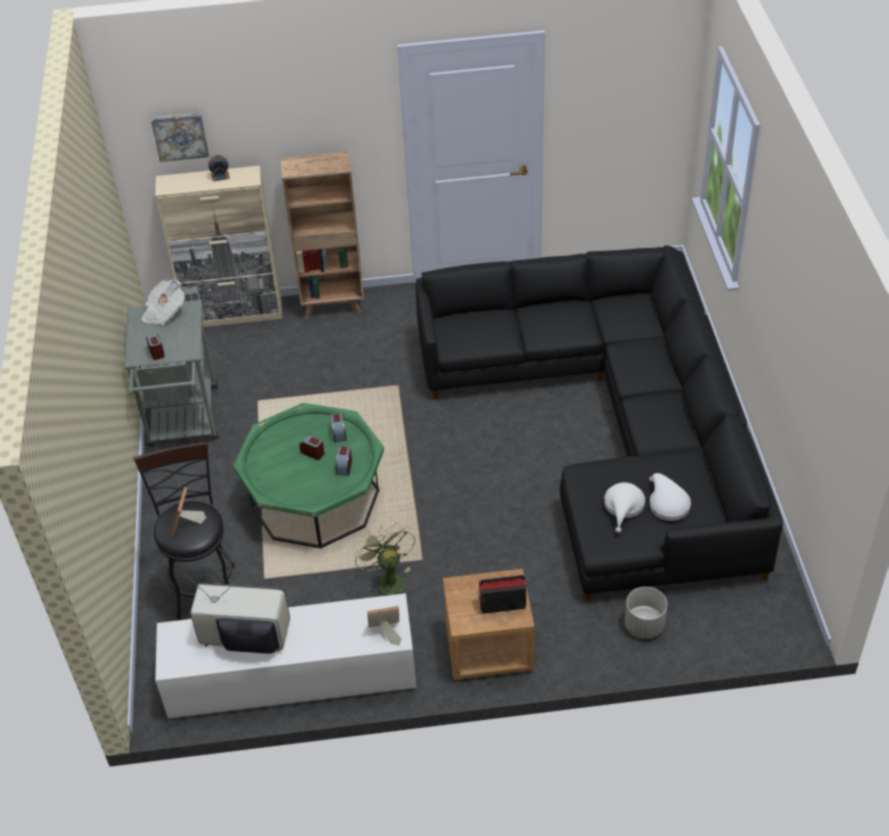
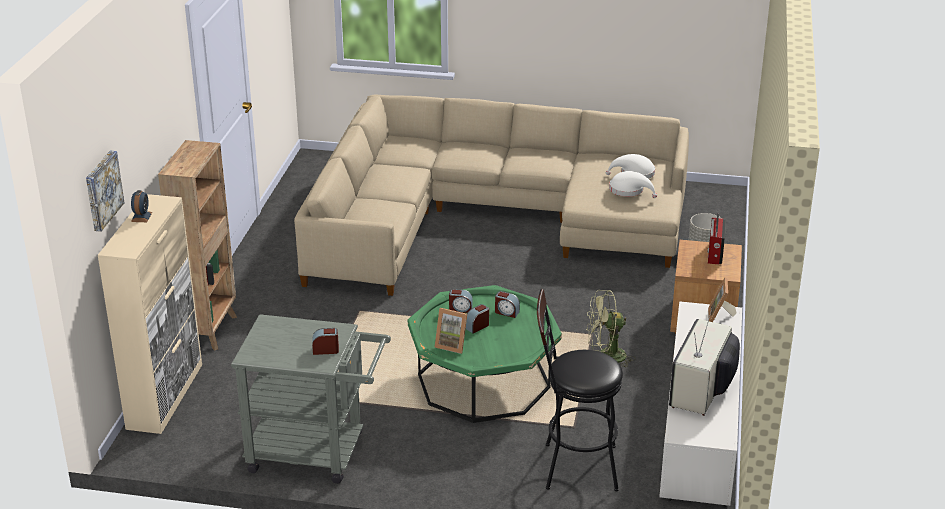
camera: 75 degrees left, 15 degrees down
(164, 312) = (262, 339): newspaper -> none
(186, 525) = (589, 366): picture frame -> picture frame (452, 344)
(614, 428) = (488, 218): black sofa -> beige sofa

